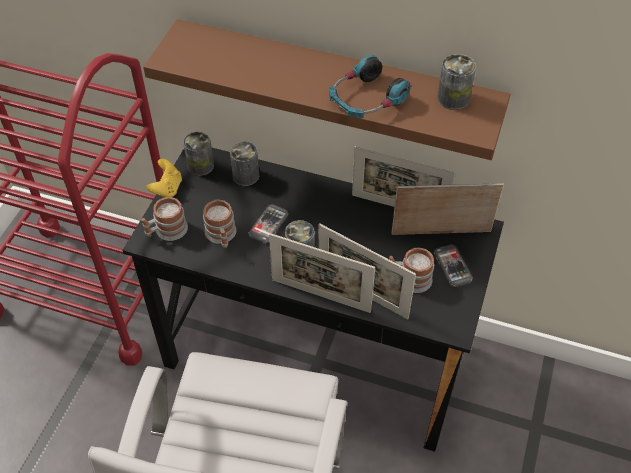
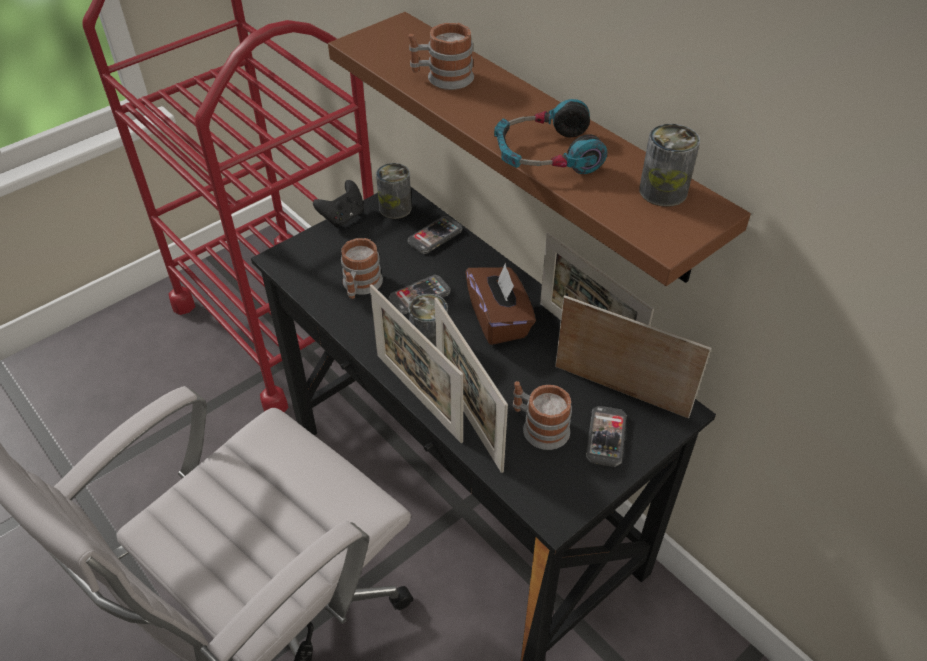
camera: 30 degrees right, 5 degrees down
(166, 231) = (308, 258): mug -> mug (442, 78)
(167, 188) = (343, 217): yellow game controller -> black game controller
(246, 176) = (435, 236): can -> phone
(334, 218) = (499, 320): none -> brown tissue box

